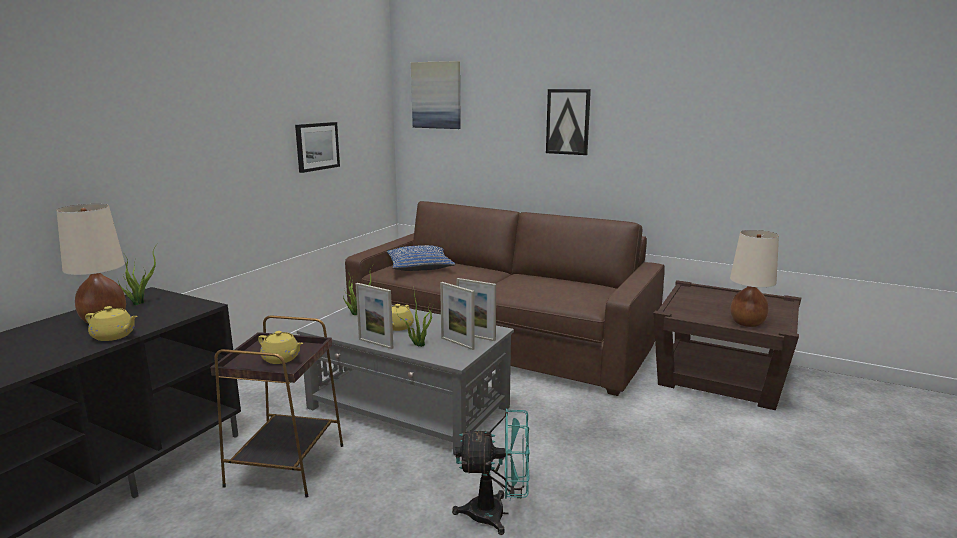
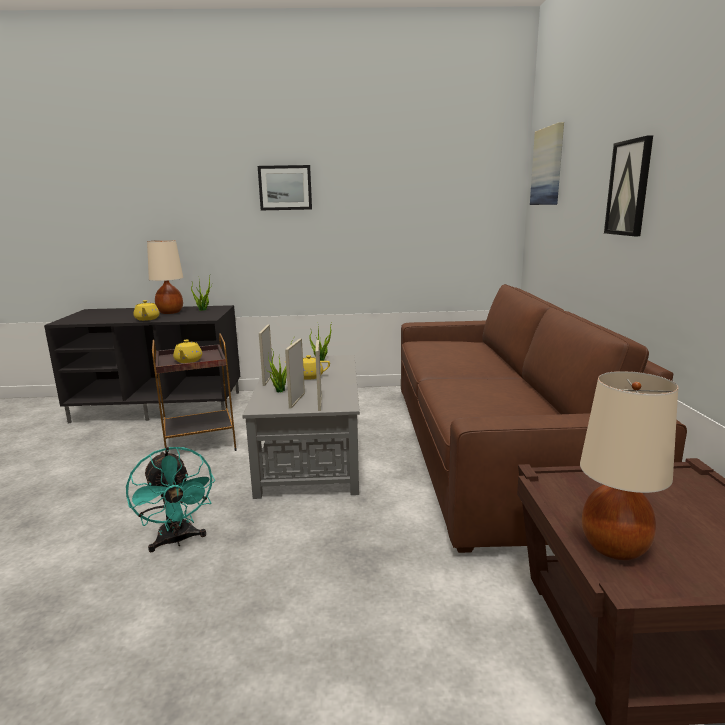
camera: 60 degrees right, 0 degrees up
(317, 146) = (405, 219): picture -> picture (285, 188)
(419, 266) = (450, 346): blue pillow -> none

